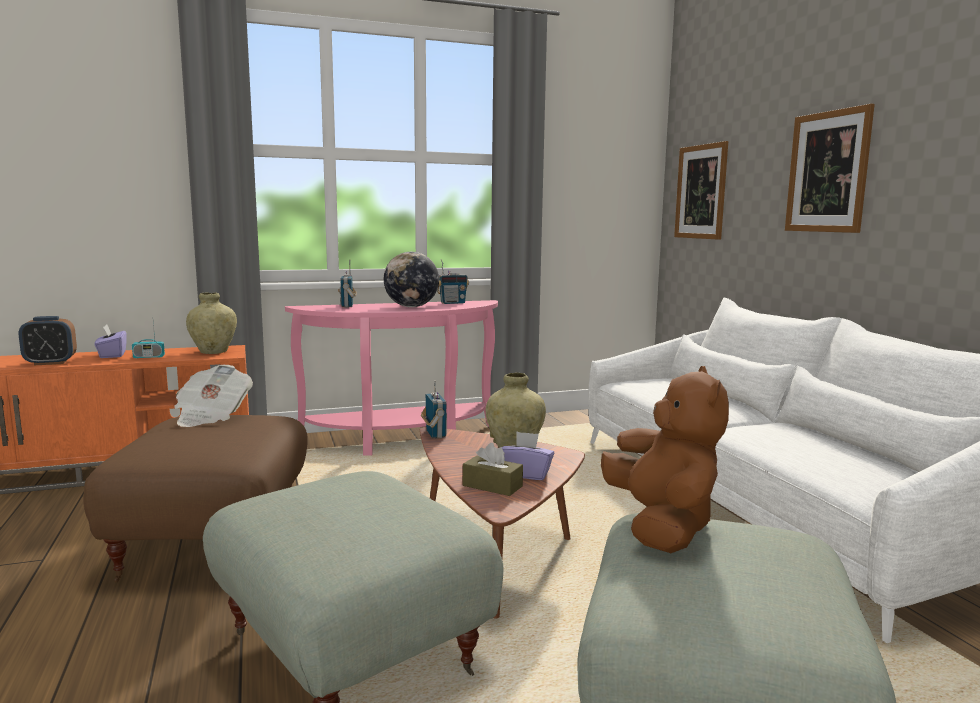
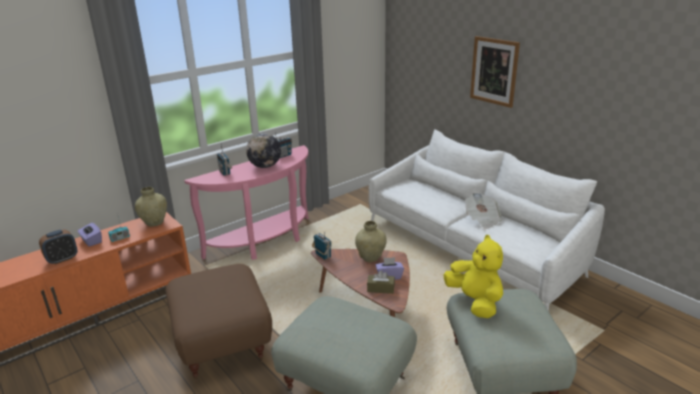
camera: 20 degrees left, 15 degrees up
(211, 416) = (201, 276): newspaper -> newspaper (482, 219)
(661, 526) = (475, 302): brown plush toy -> yellow plush toy
(701, 192) = (413, 61): picture -> none

